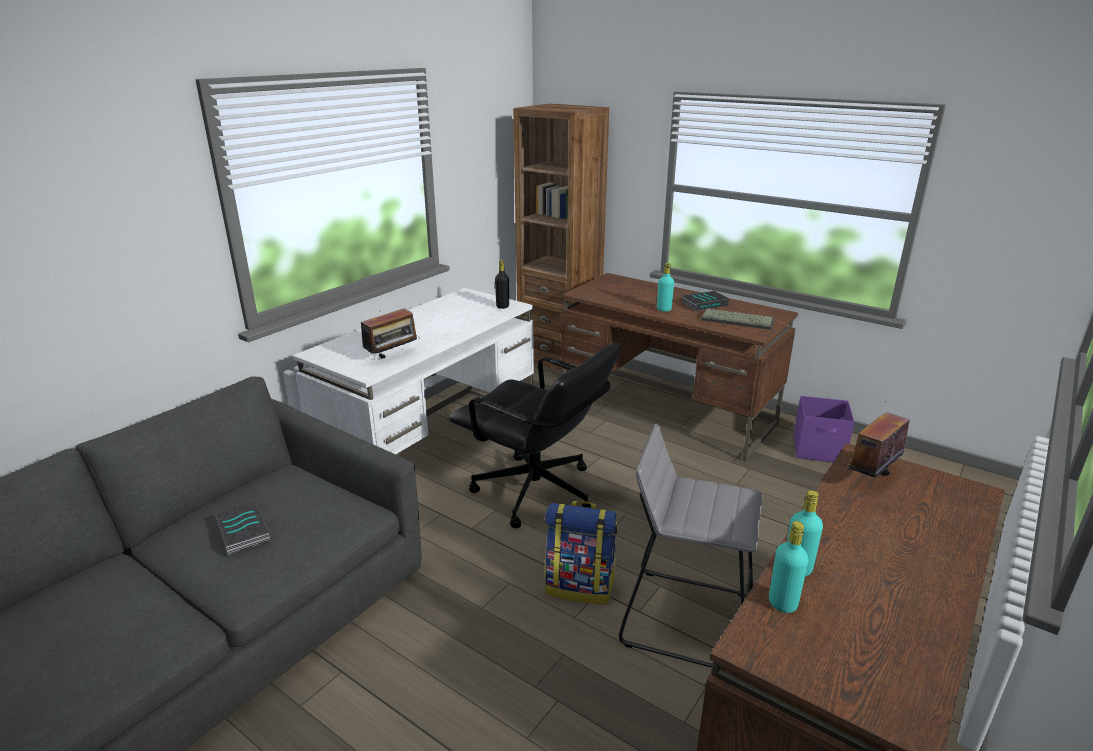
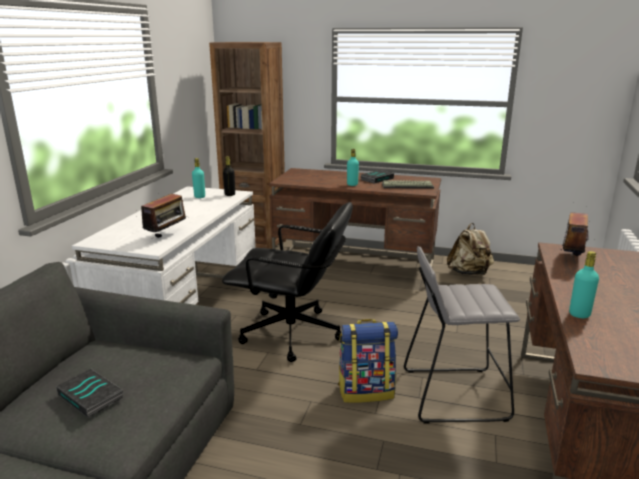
camera: 20 degrees left, 5 degrees down
(782, 603) = (590, 335): turquoise bottle -> turquoise bottle (199, 197)
(819, 450) = (469, 273): purple storage box -> beige backpack

